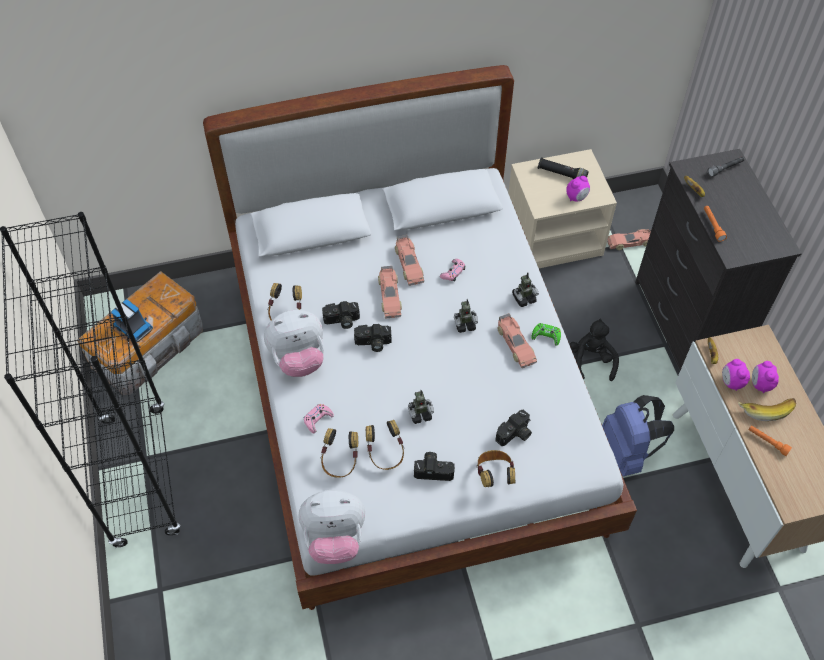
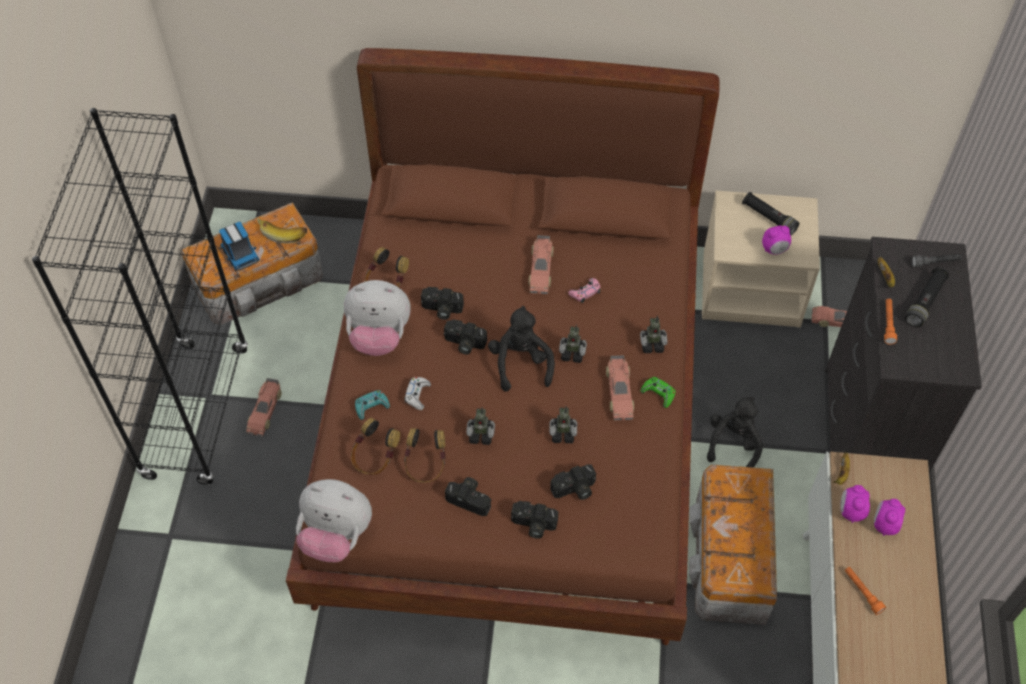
camera: 20 degrees right, 0 degrees up
(318, 419) = (371, 406): pink game controller -> turquoise game controller
(353, 398) = (417, 395): none -> white game controller
(389, 296) = (504, 298): toy car -> toy car (265, 411)
(413, 397) = (514, 420): white bed -> brown bed
(426, 345) = (521, 363): none -> black plush toy
(485, 392) = (562, 433): none -> toy robot
(494, 474) = (533, 525): headphones -> camera
(627, 453) = (729, 559): blue backpack -> storage box
(731, 201) = (925, 302): none -> black flashlight
(765, 408) = (877, 553): banana -> banana (283, 232)

